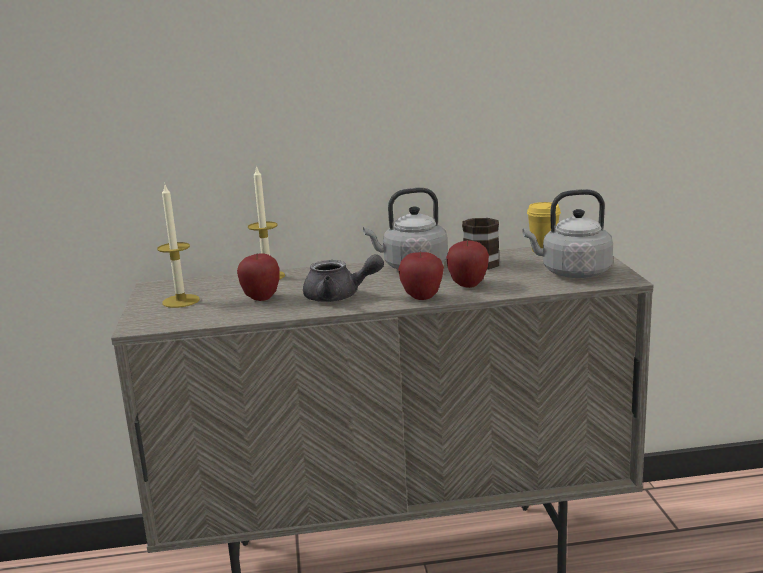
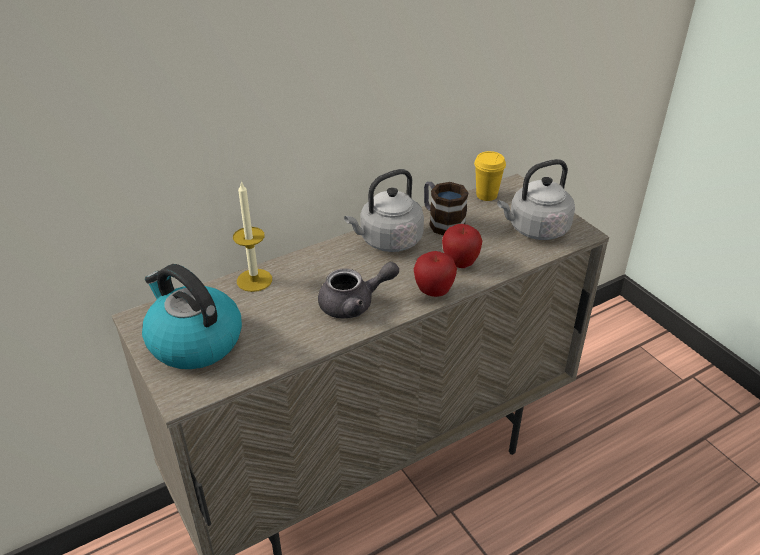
camera: 25 degrees left, 20 degrees up
(181, 301) = (194, 341): candle -> kettle
(261, 298) = (277, 321): apple -> none

